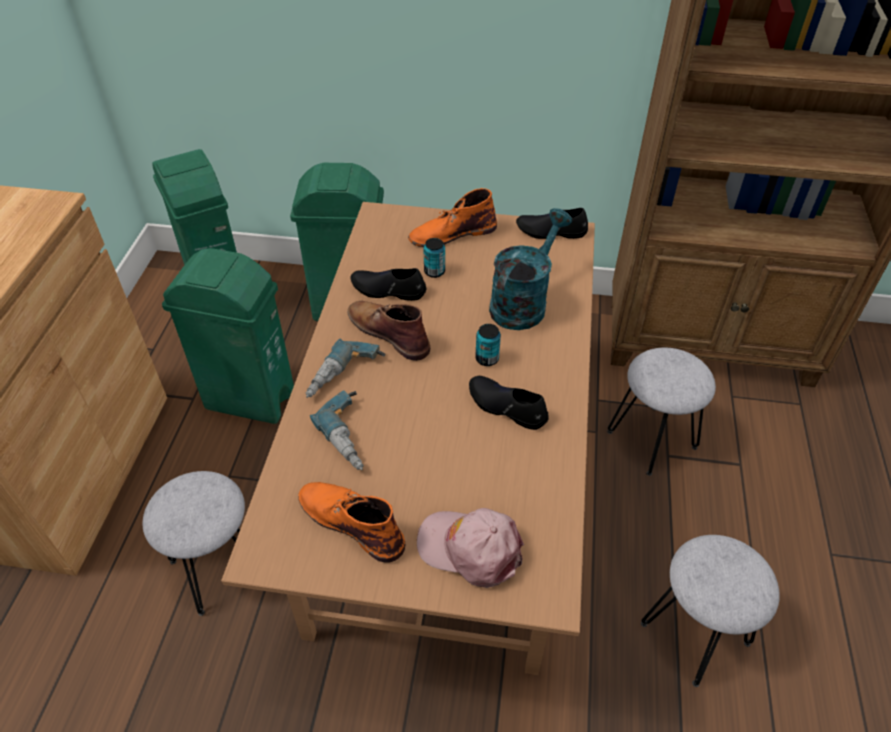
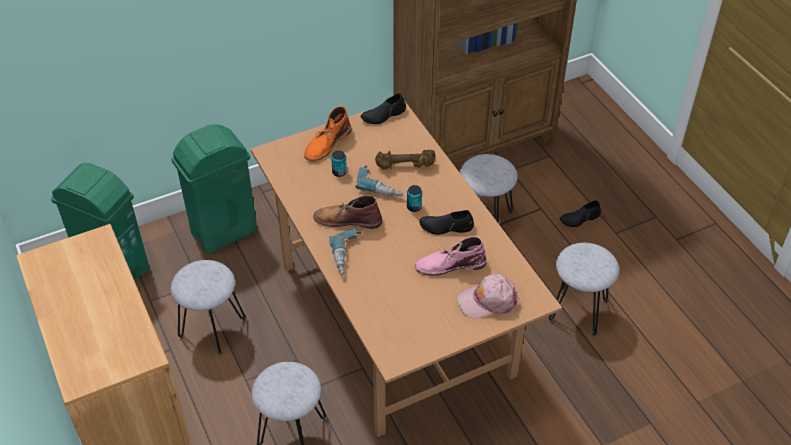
camera: 35 degrees left, 0 degrees up
(249, 399) = (212, 328): green trash can -> grey stool
(351, 521) = (421, 321): orange boot -> none
(353, 435) = (382, 282): power drill -> power drill (381, 186)
(388, 290) = (323, 196): black shoe -> black shoe (579, 218)
(463, 462) = (449, 265): none -> pink boot
(523, 302) = (405, 166): turquoise watering can -> brown dumbbell

